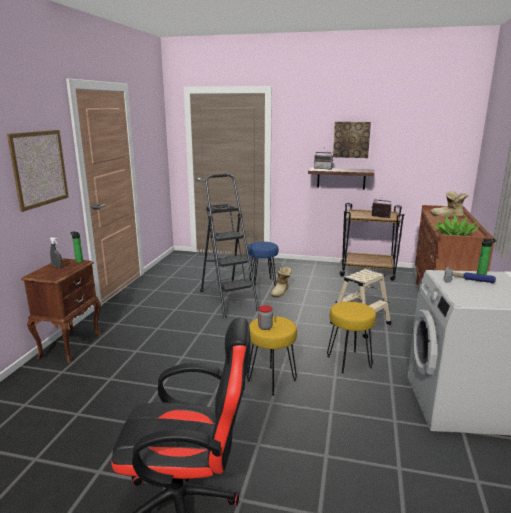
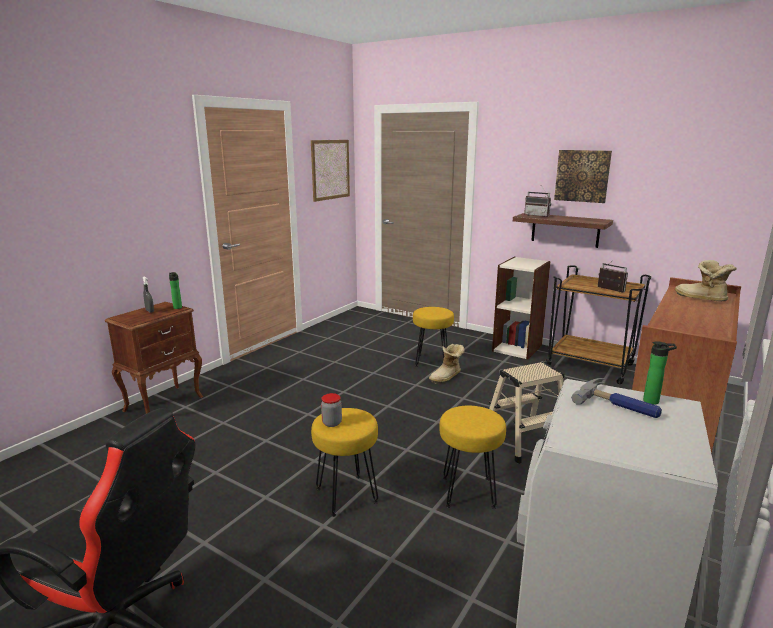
camera: 20 degrees right, 0 degrees up
(39, 167) = (142, 196): picture -> picture (330, 169)
(228, 300) = (373, 377): step ladder -> none
(263, 283) = (432, 361): blue stool -> yellow stool
(314, 266) = (517, 348): none -> bookcase
(454, 234) = (679, 328): potted plant -> none

